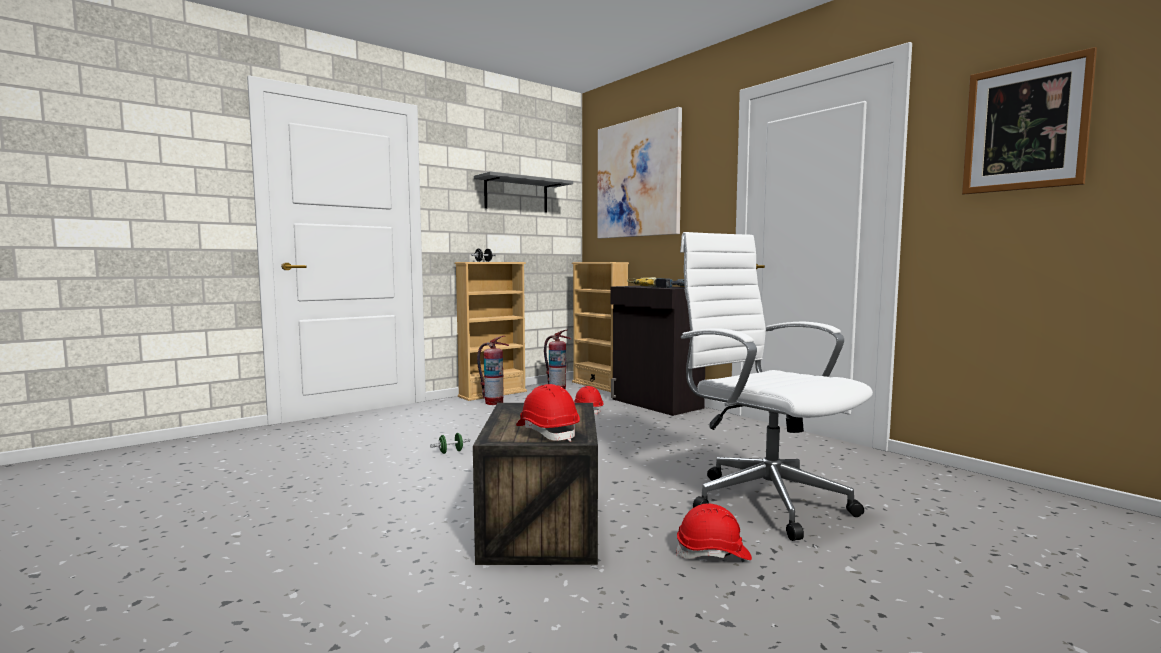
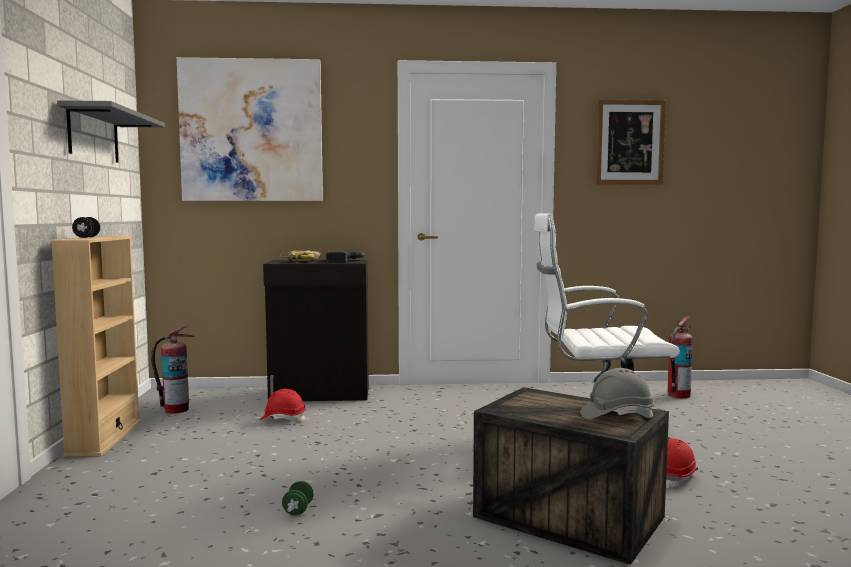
camera: 55 degrees left, 0 degrees up
(494, 402) = (146, 446): fire extinguisher -> fire extinguisher (678, 395)
(547, 432) = (616, 415): red hard hat -> grey hard hat
(599, 385) = (205, 392): beige bookcase -> none

